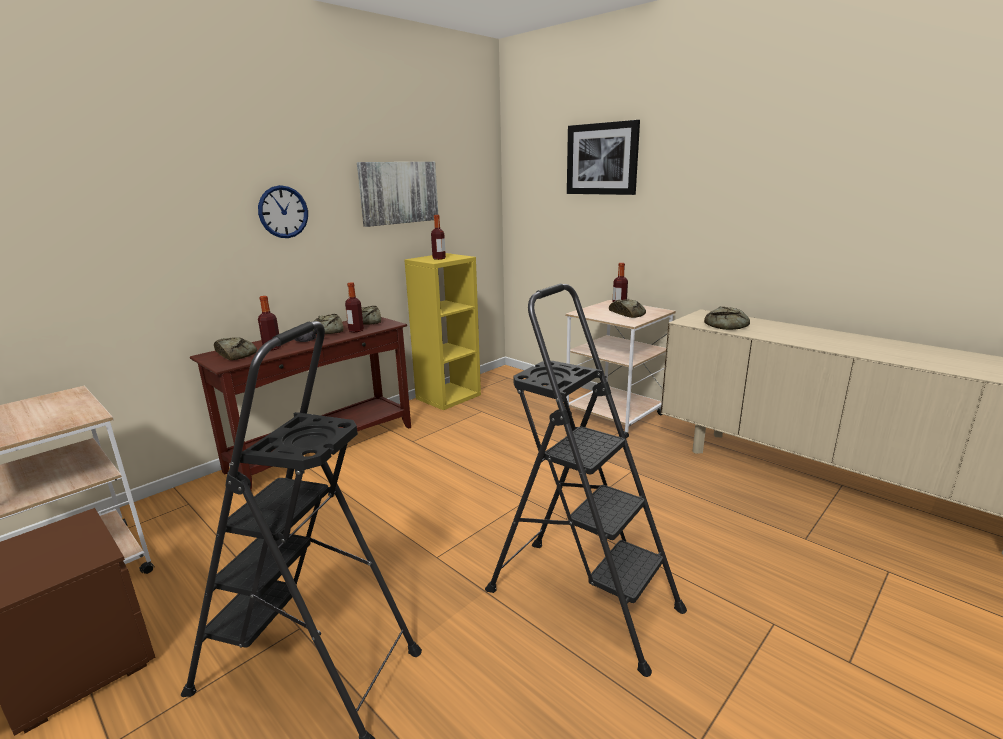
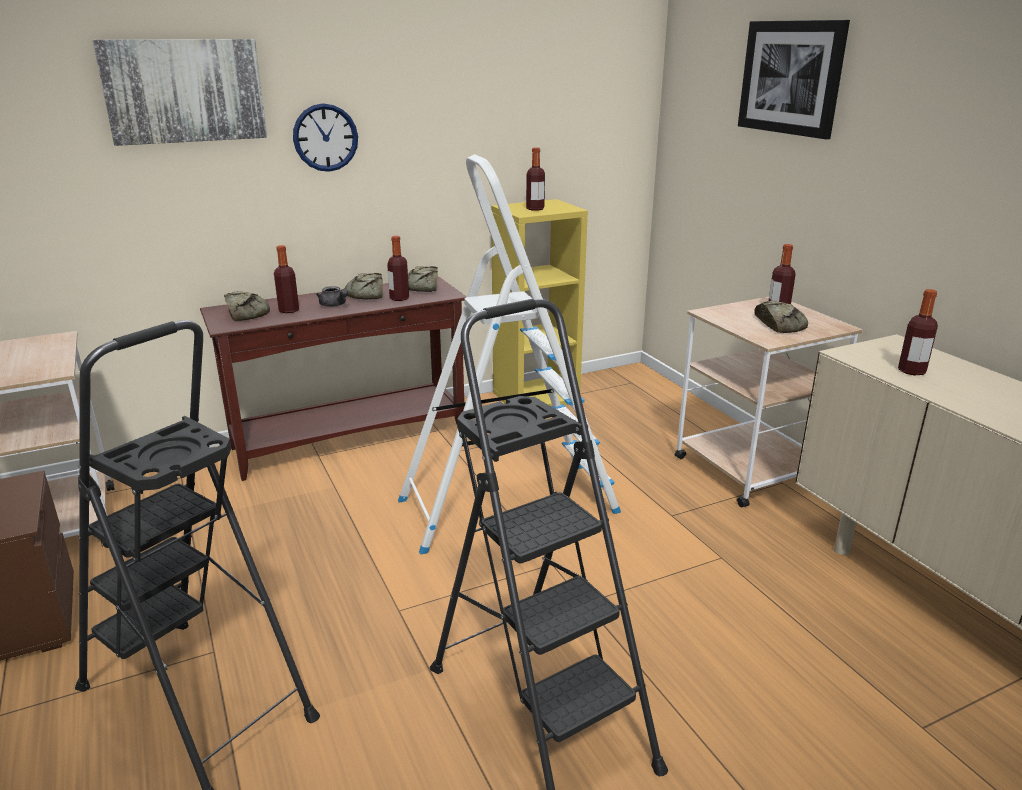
camera: 20 degrees right, 5 degrees up
(398, 192) = (490, 113): picture -> picture (184, 91)
(474, 469) = (509, 505): none -> white step ladder
(728, 325) = (911, 371): bread -> bottle

